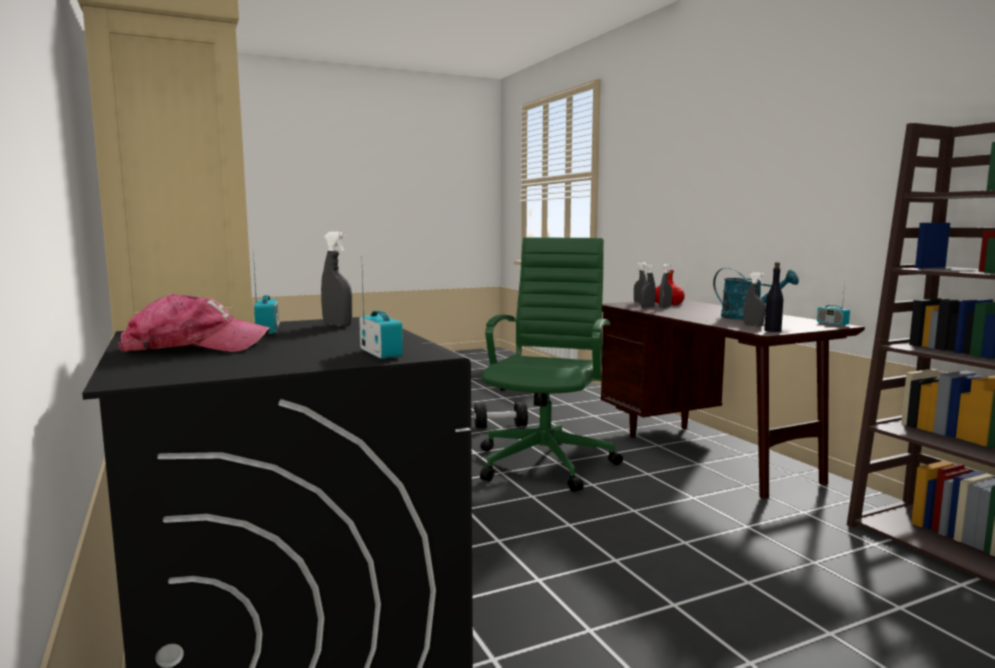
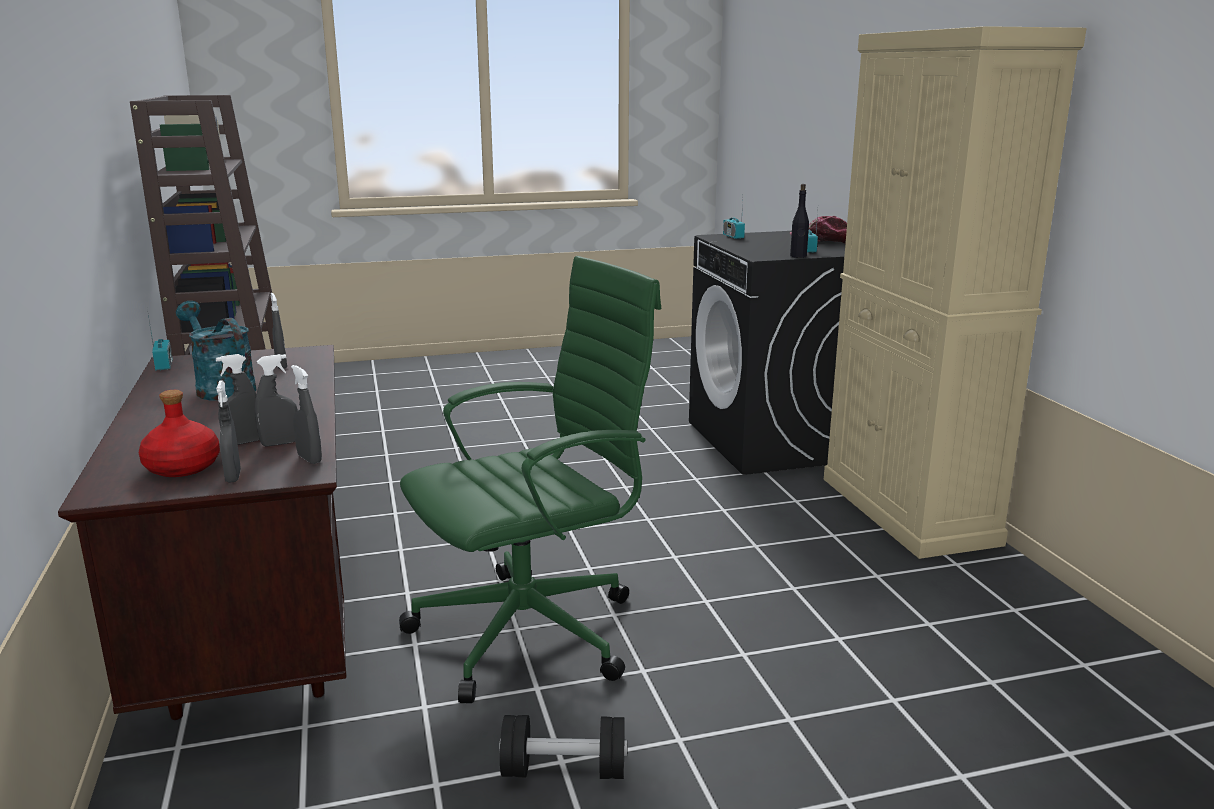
camera: 170 degrees left, 10 degrees up
(337, 325) = (771, 252): grey spray bottle -> grey spray bottle (309, 459)
(546, 462) = (533, 631): green office chair -> green office chair turned 150 degrees counterclockwise
(772, 330) = (295, 353): black bottle -> black bottle (798, 256)

